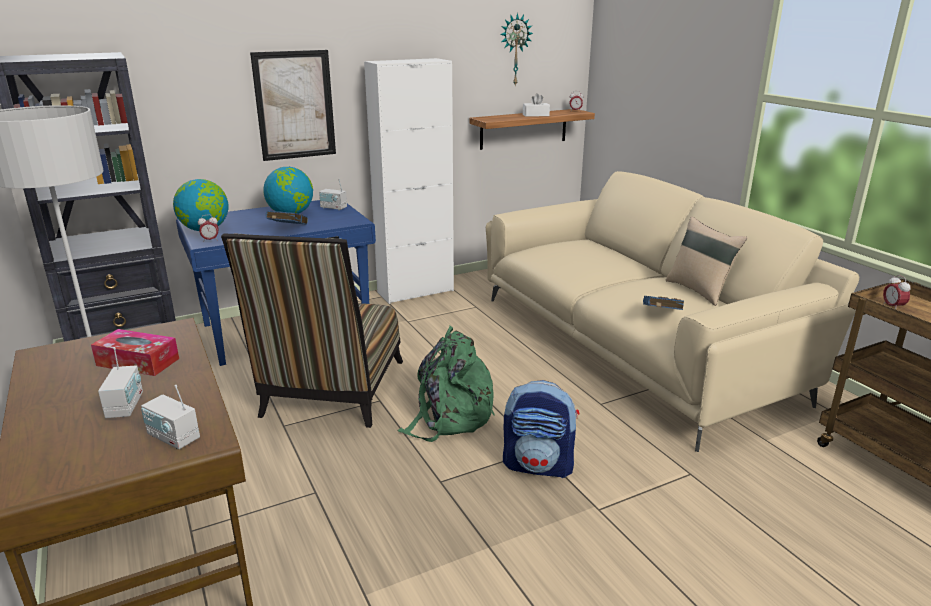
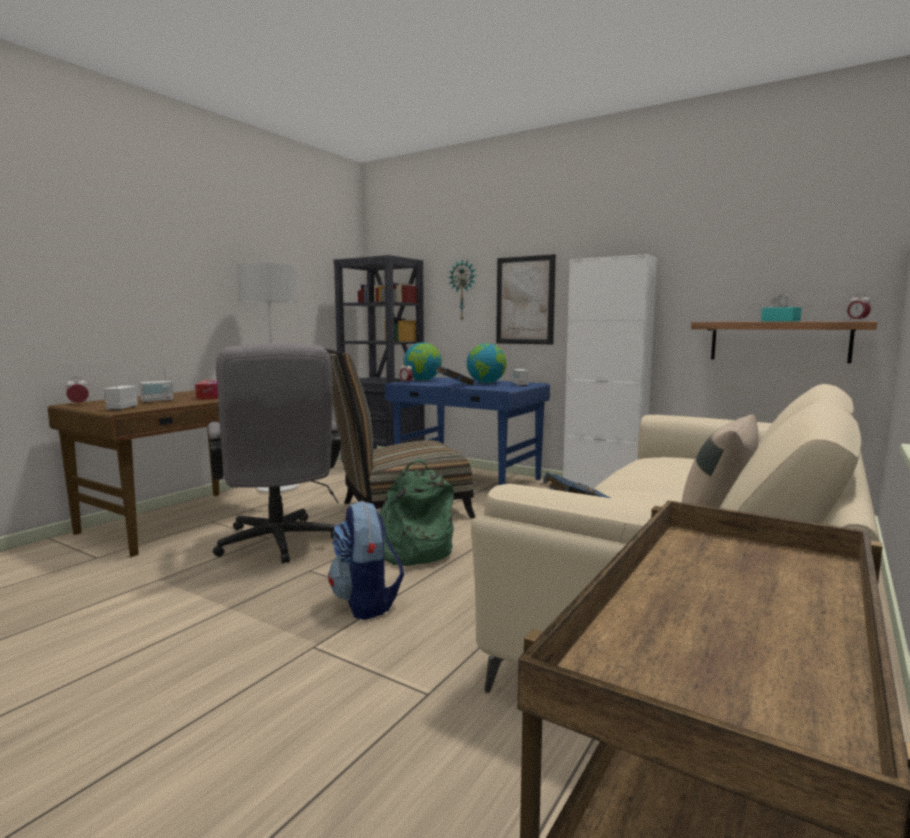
camera: 60 degrees right, 15 degrees down
(347, 489) = (278, 545): none -> grey office chair
(514, 50) = (768, 247): wall clock -> wall clock (463, 290)
(535, 115) = (780, 321): white tissue box -> turquoise tissue box
(892, 307) = (727, 552): alarm clock -> alarm clock (78, 404)

